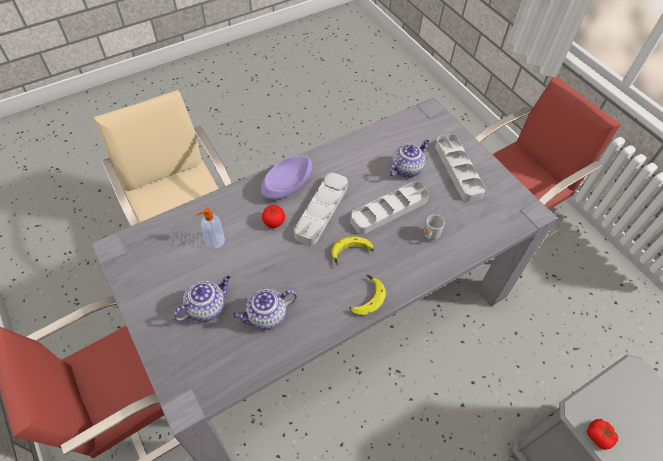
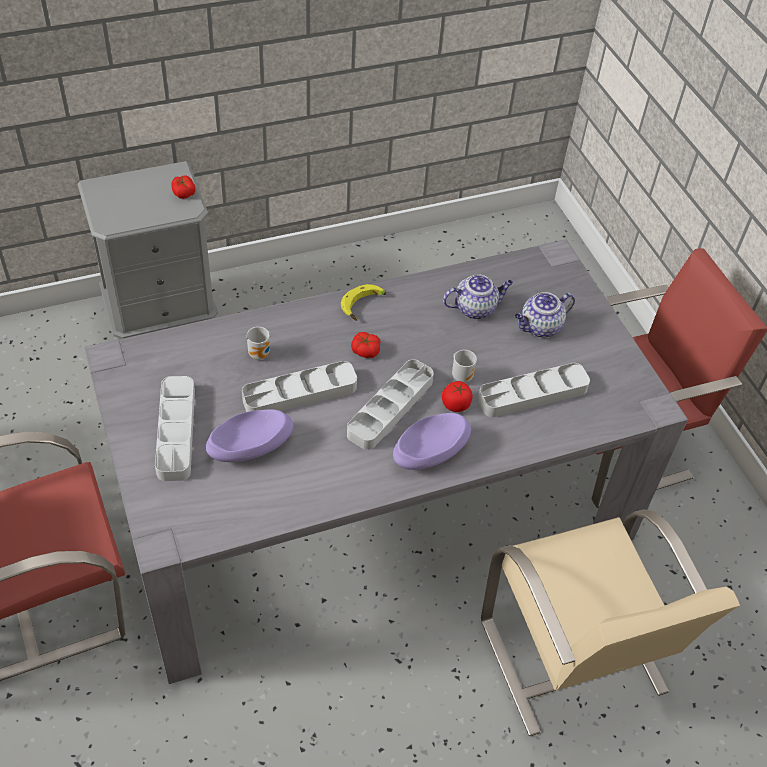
camera: 170 degrees left, 5 degrees down
(214, 241) = (532, 394): soap dispenser -> grey tray
(271, 246) = (462, 376): none -> mug
(352, 254) = (365, 351): banana -> tomato
(406, 168) = (250, 447): teapot -> purple bowl

